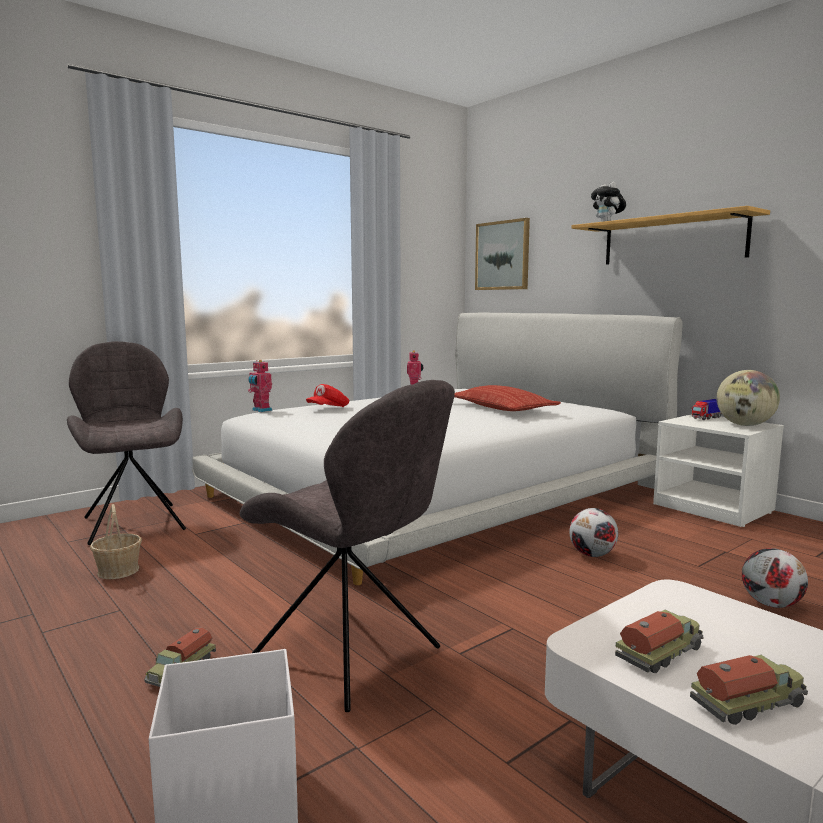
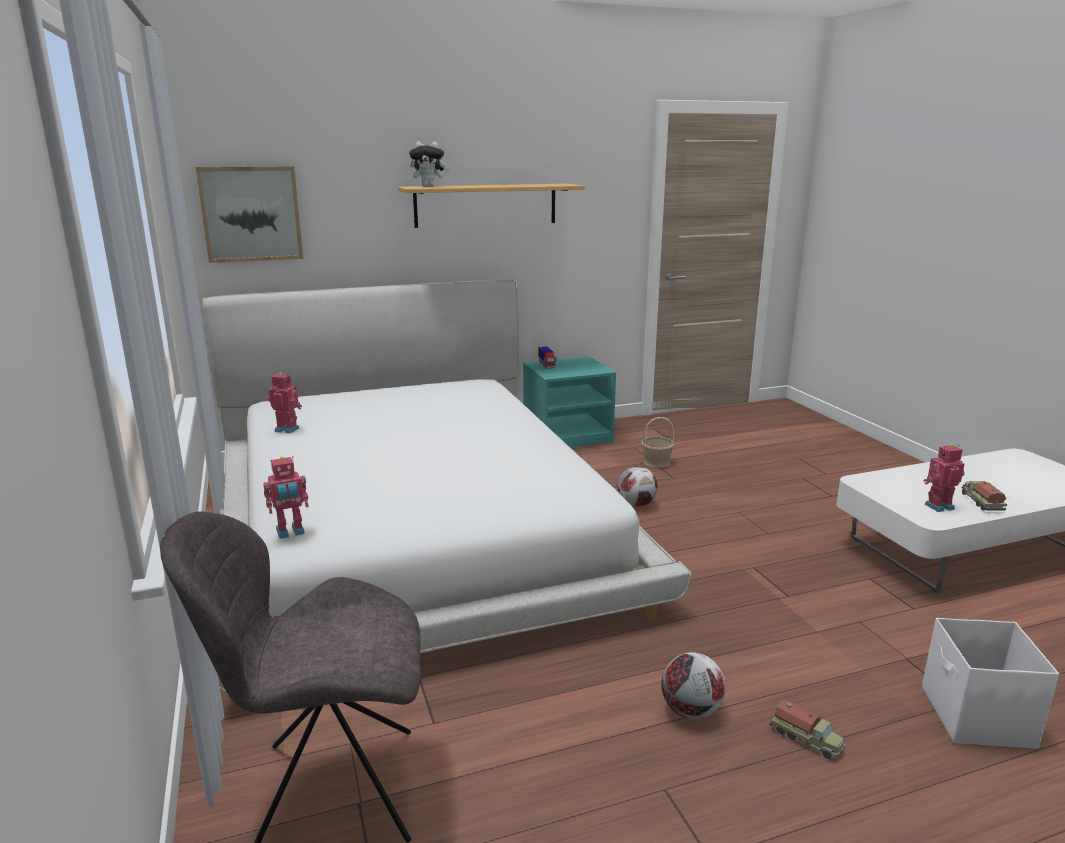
camera: 70 degrees left, 10 degrees up
(118, 571) = (538, 798): basket -> basket (656, 462)
(328, 408) = (342, 487): red cap -> none
(351, 656) = (789, 643): grey chair -> none
(501, 408) = (448, 411): pillow -> none
(661, 654) = (938, 506): toy truck -> toy robot
(714, 508) = (567, 436): white nightstand -> turquoise nightstand
(744, 425) = (583, 364): globe -> none
(771, 604) = (737, 478): football -> football (690, 710)

